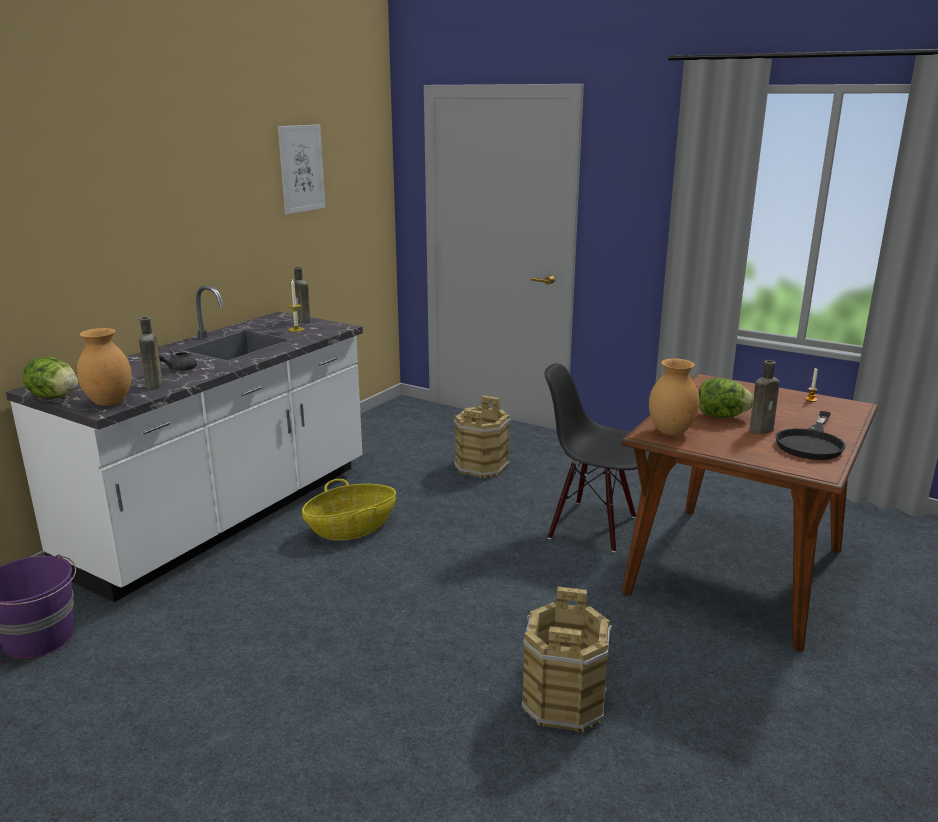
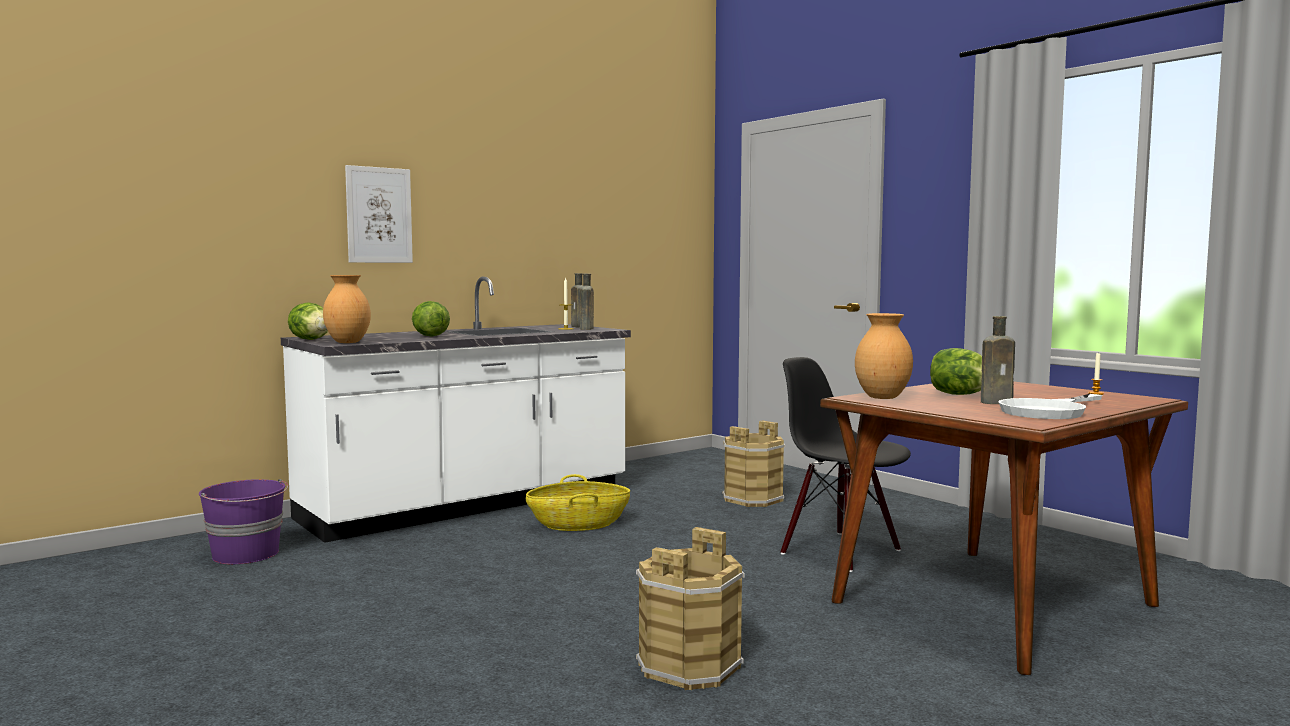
camera: 20 degrees right, 15 degrees down
(154, 385) = (396, 339): brown bottle -> brown bottle (586, 329)
(178, 369) = (430, 336): grey teapot -> lettuce
(301, 168) = (605, 192): picture -> picture (379, 215)
(811, 443) = (1049, 411): black frying pan -> white frying pan

